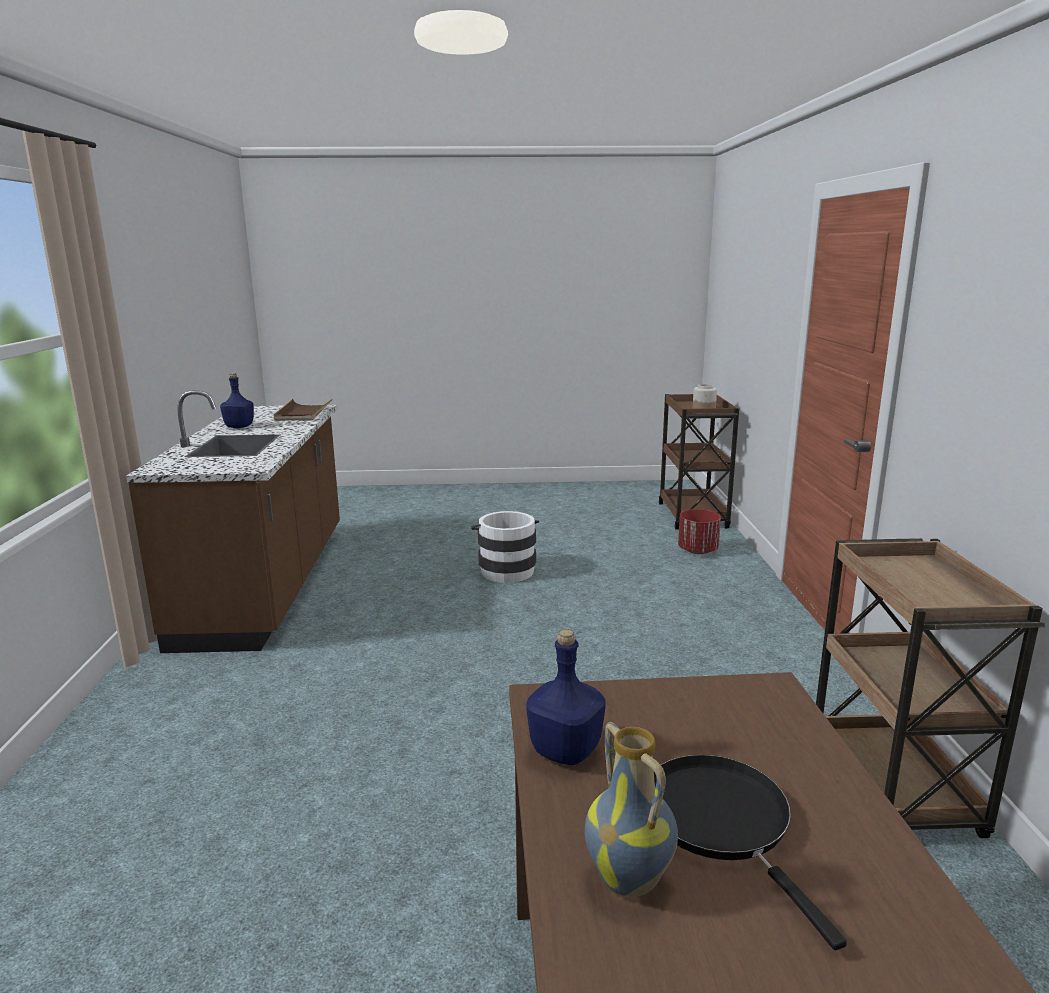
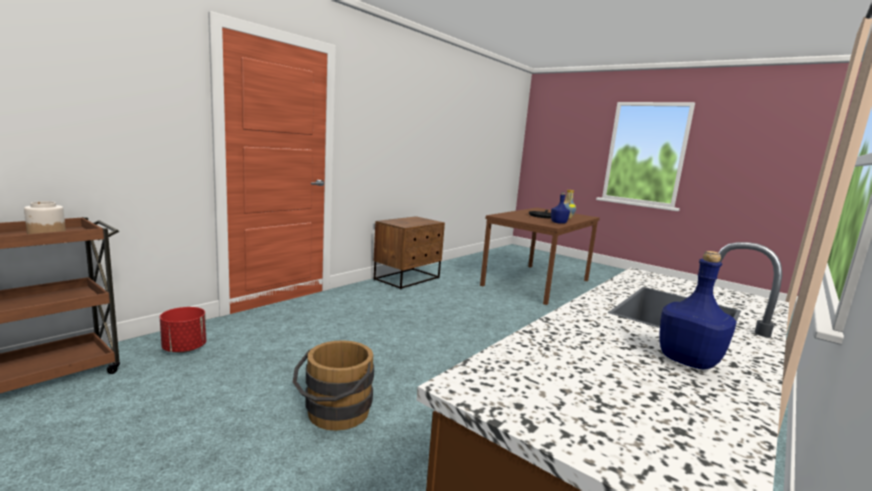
camera: 140 degrees left, 5 degrees down
(303, 413) = (535, 369): brown tray -> none
(506, 569) = (334, 415): white bucket -> brown bucket
(893, 788) = (408, 279): brown cart -> brown nightstand

